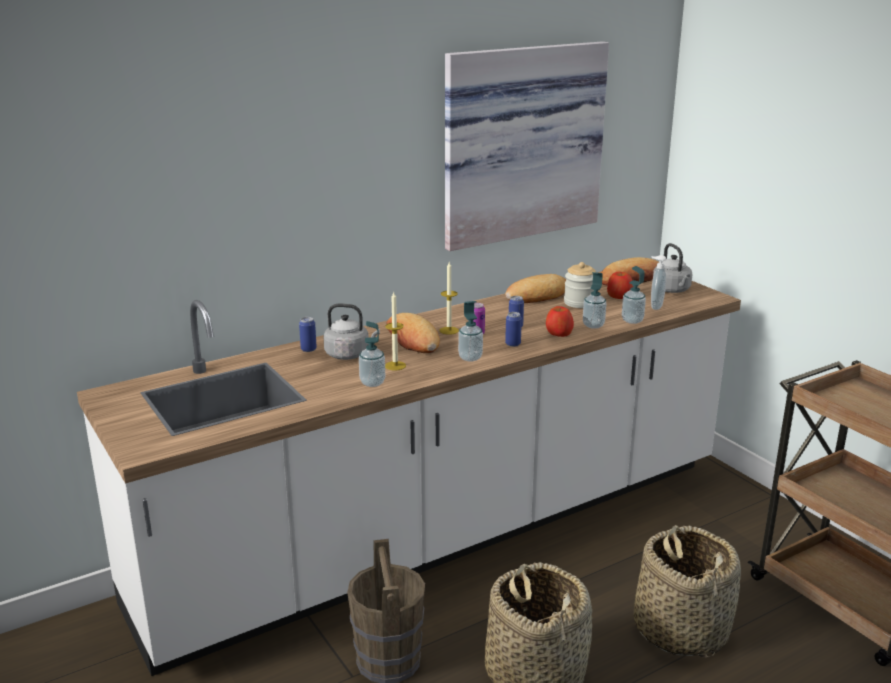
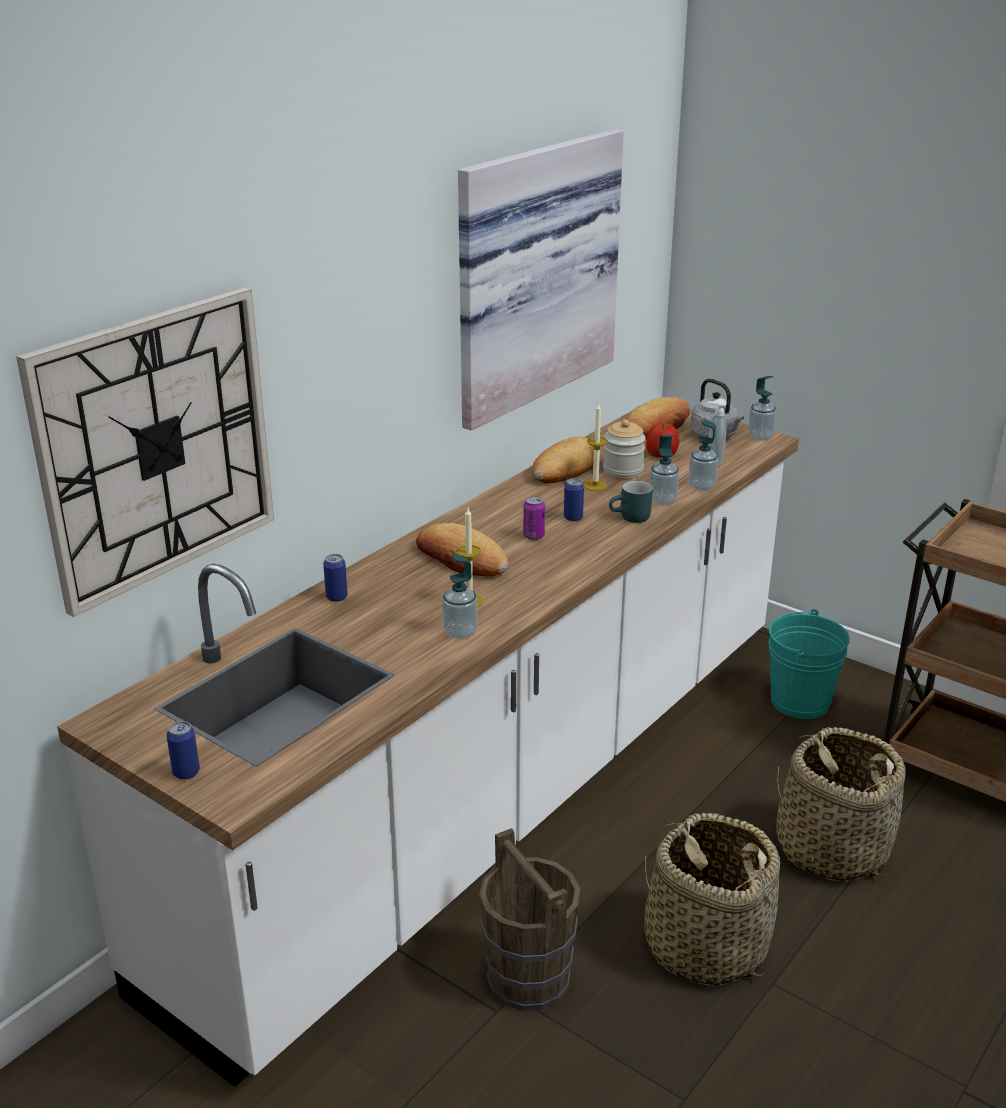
camera: 20 degrees left, 5 degrees up
(172, 213) = (156, 446): none -> wall clock
(349, 355) = (398, 596): grey kettle -> none
(449, 330) = (496, 537): candle -> candle (595, 486)
(470, 358) = (553, 573): soap dispenser -> soap dispenser (760, 437)
(513, 344) = (589, 543): can -> can (186, 772)
(558, 333) = (631, 518): apple -> turquoise mug
(718, 518) = (800, 701): none -> turquoise bucket

